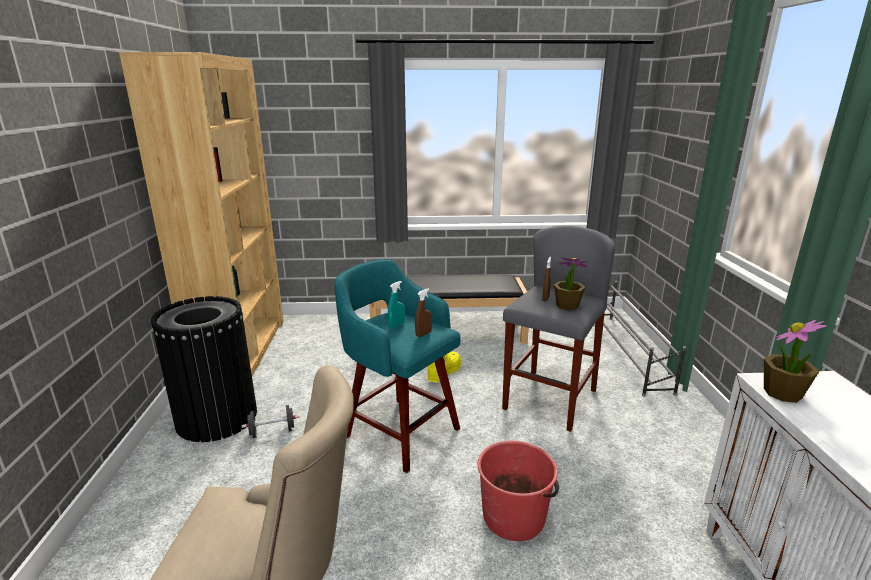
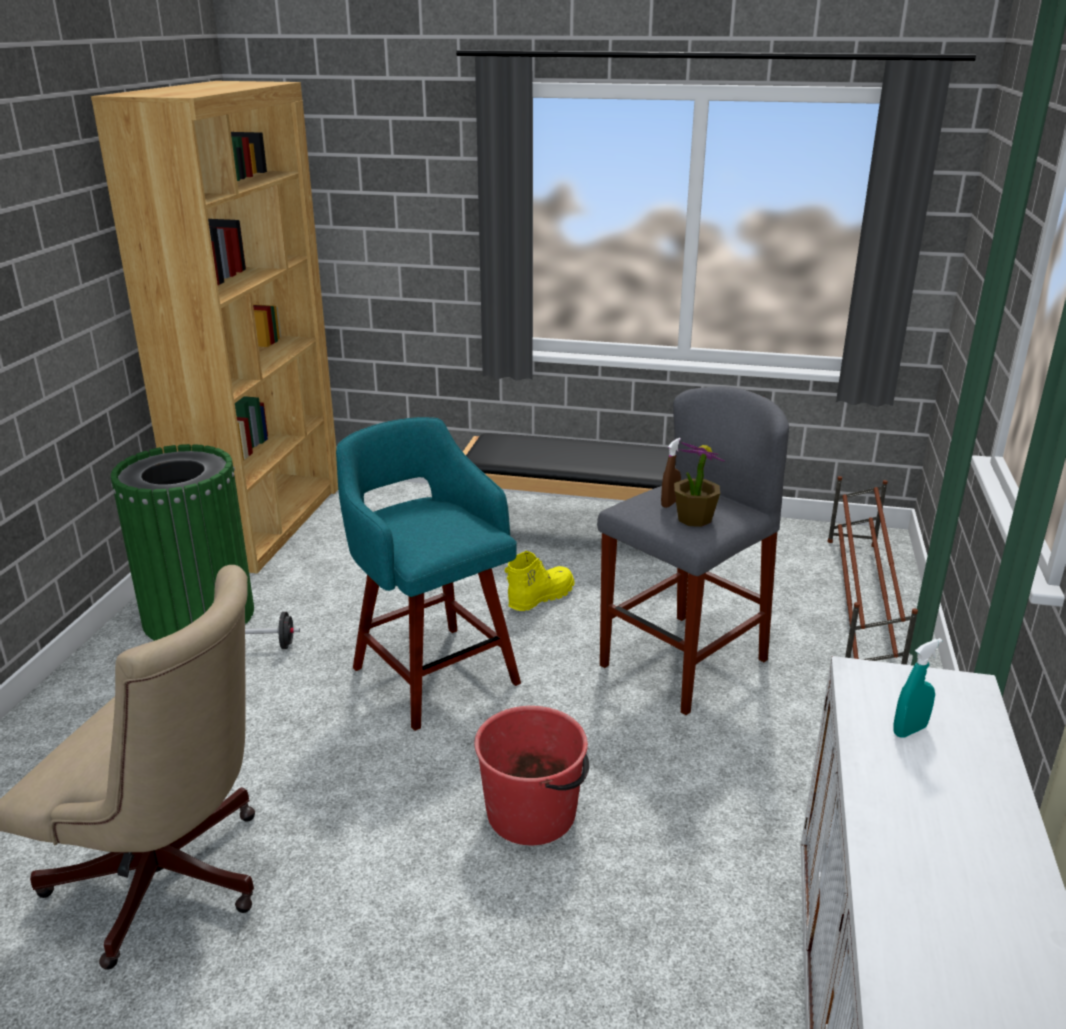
camera: 15 degrees right, 5 degrees up
(217, 417) = (198, 616): black trash can -> green trash can
(396, 325) = (424, 519): turquoise spray bottle -> turquoise spray bottle (909, 730)
(423, 334) = (454, 536): brown spray bottle -> none
(624, 352) = (859, 606): grey shoe rack -> brown shoe rack
(782, 393) = (869, 694): potted plant -> none

